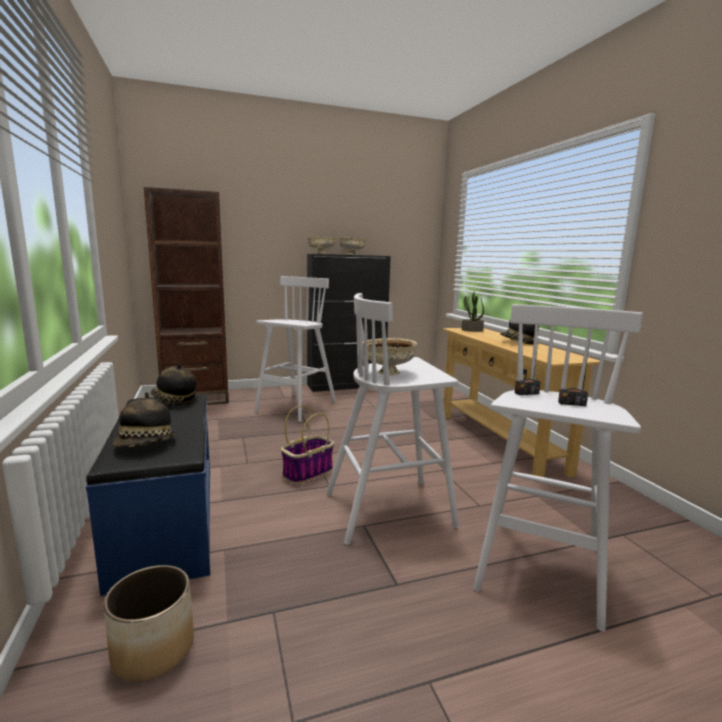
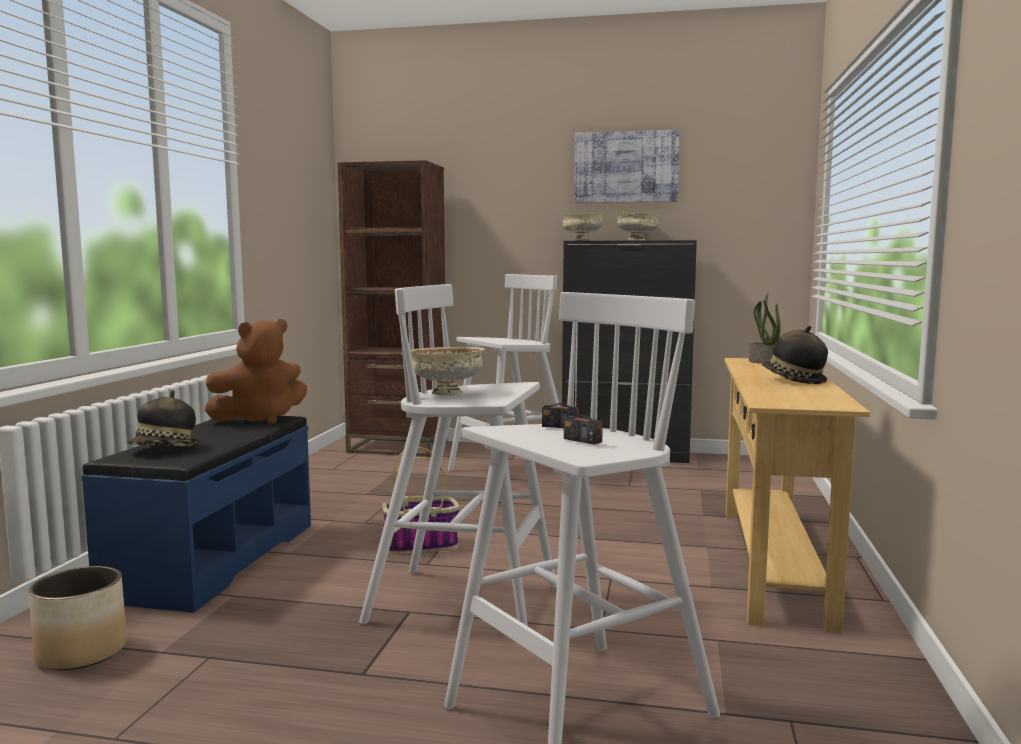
camera: 30 degrees right, 5 degrees down
(174, 401) = (260, 419): hat -> brown plush toy
(341, 207) = (626, 167): none -> picture

